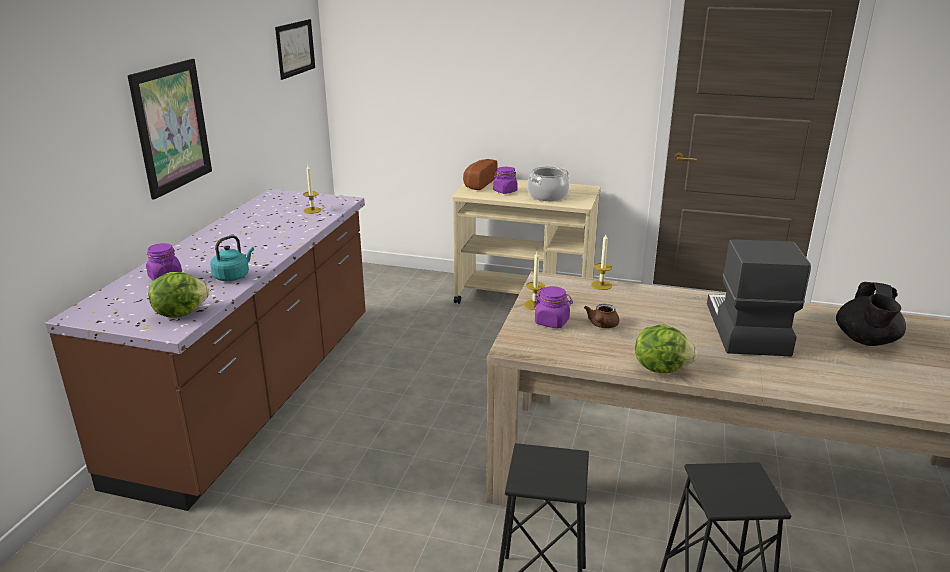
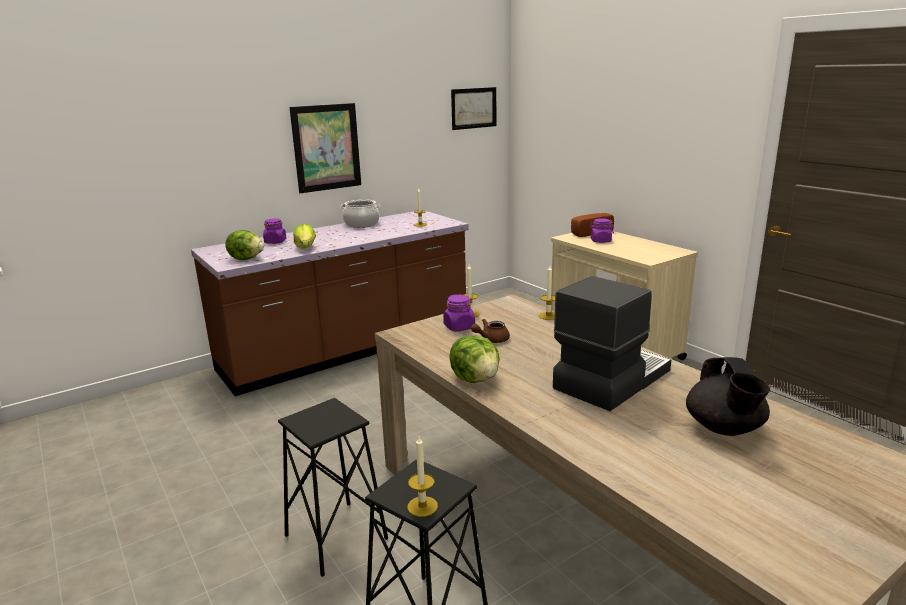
camera: 40 degrees right, 5 degrees down
(233, 276) = (306, 248): turquoise kettle -> lettuce
(547, 196) = (631, 250): cooking pot -> cooking pot (362, 224)
(760, 500) = (422, 506): none -> candle
(866, 340) = (724, 428): black teapot -> black teapot turned 60 degrees counterclockwise

